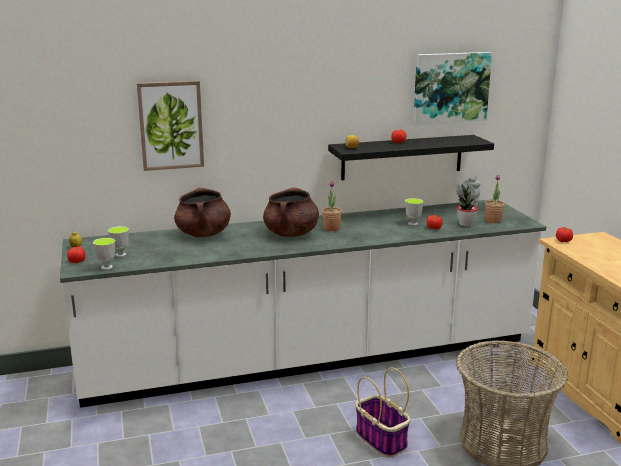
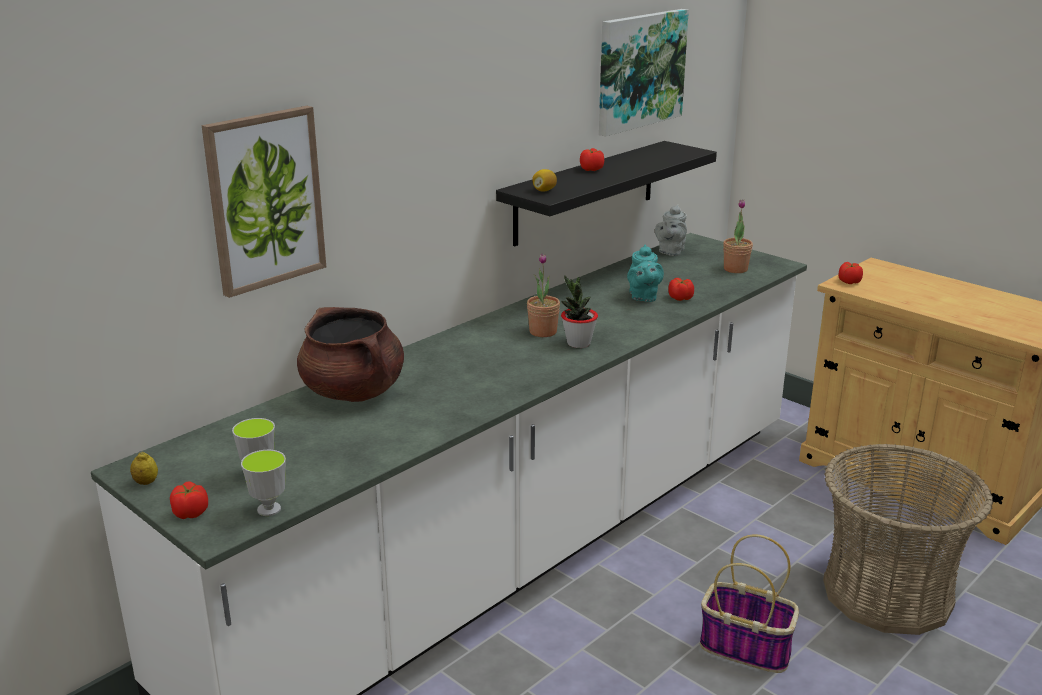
camera: 30 degrees left, 5 degrees up
(291, 234) = (496, 356): brown cooking pot -> none
(413, 223) = (643, 297): cup -> turquoise teapot
(465, 224) = (711, 283): potted plant -> potted plant (578, 343)

